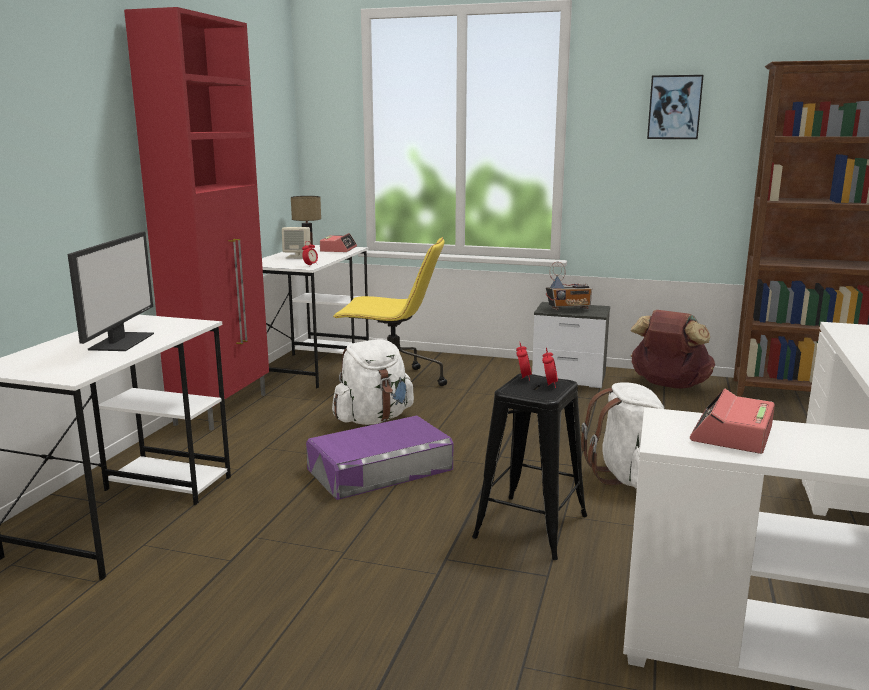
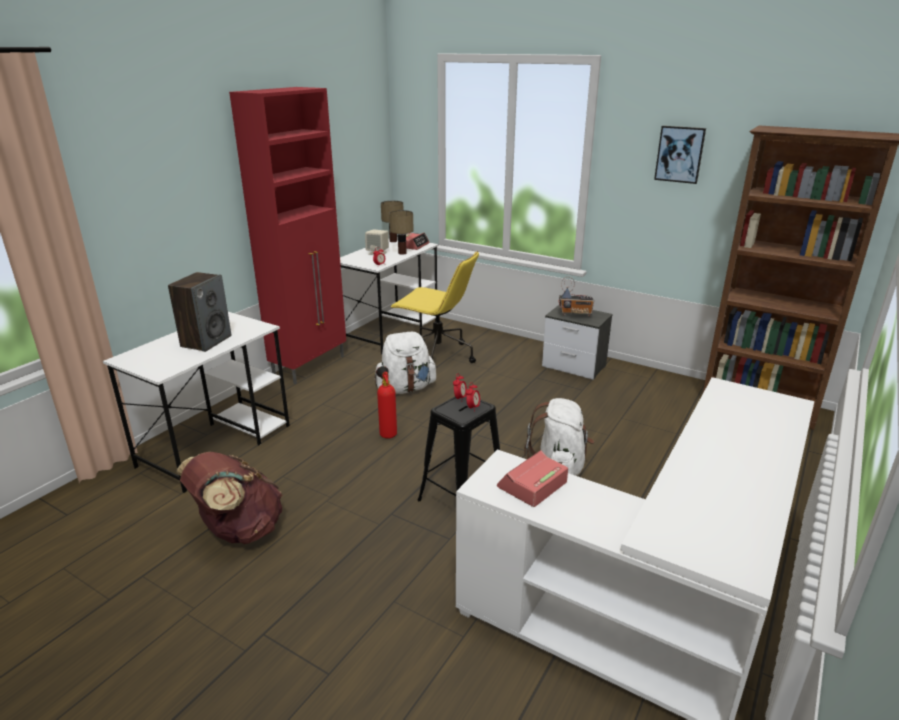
camera: 15 degrees right, 10 degrees up
(121, 341) = (206, 341): monitor -> speaker
(330, 255) = (402, 253): none -> table lamp
(380, 469) = (387, 433): purple storage box -> fire extinguisher
(668, 385) = (650, 383): brown backpack -> brown backpack (239, 530)

